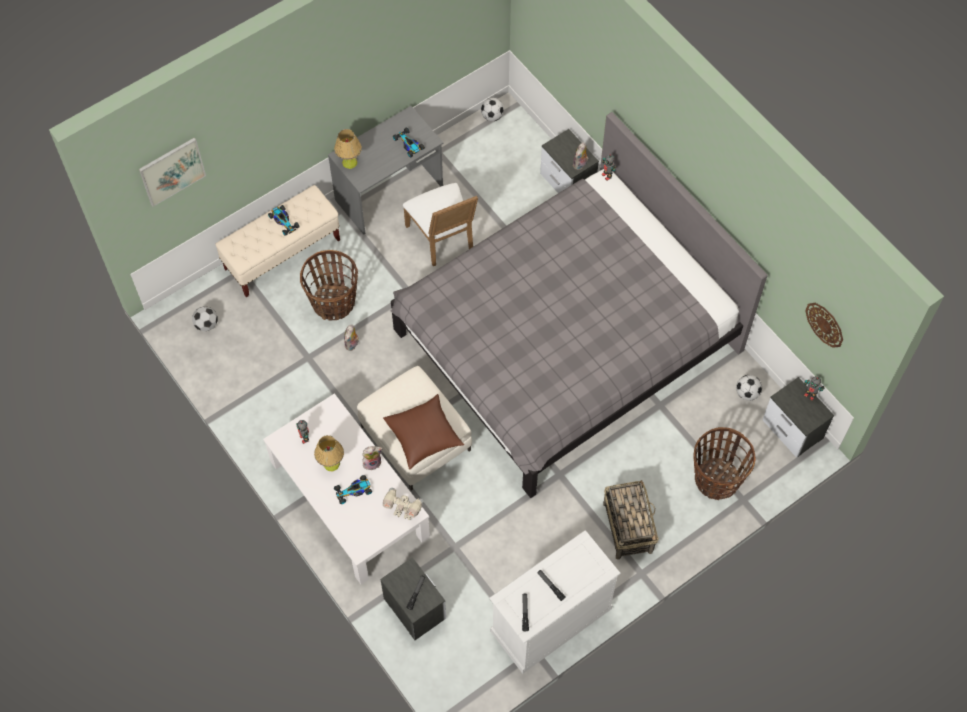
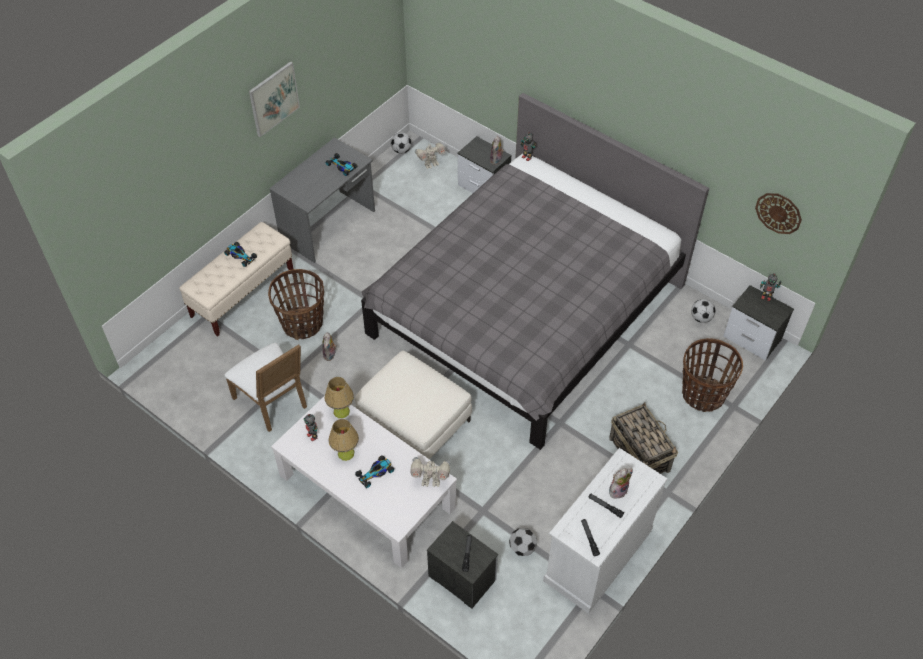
camera: 15 degrees left, 10 degrees down
(172, 171) = (129, 201): picture -> picture (274, 98)
(206, 324) = (185, 368): football -> football (522, 548)
(349, 162) = (291, 190): table lamp -> table lamp (341, 411)
(372, 462) = (386, 443): plush toy -> plush toy (618, 490)
(424, 436) = (428, 408): brown pillow -> none
(443, 240) = (388, 253): white chair -> white chair (274, 404)
(519, 141) = (431, 164): none -> toy robot

